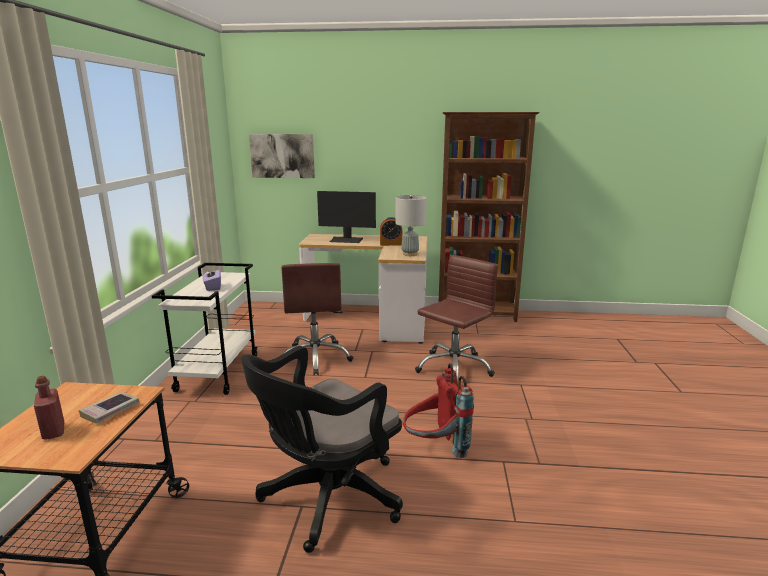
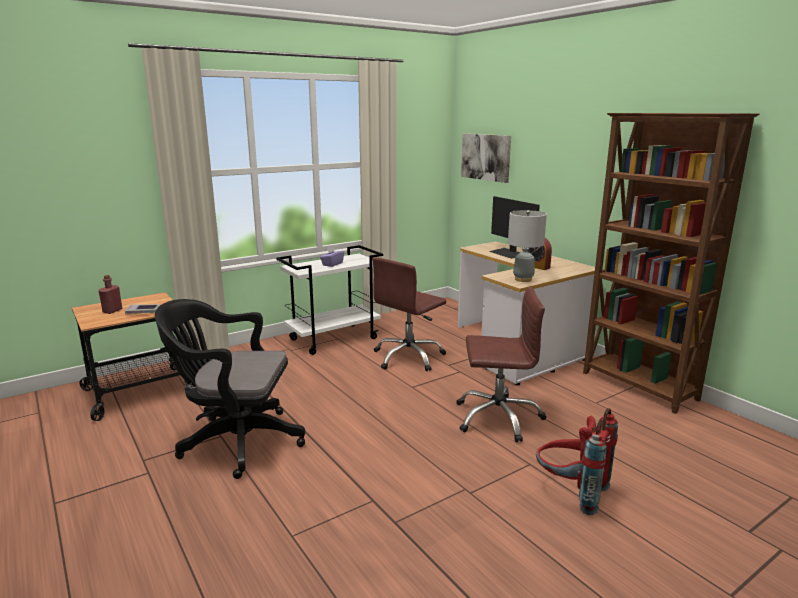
camera: 50 degrees right, 0 degrees up
(435, 448) = (350, 459): red backpack -> red backpack (571, 492)

